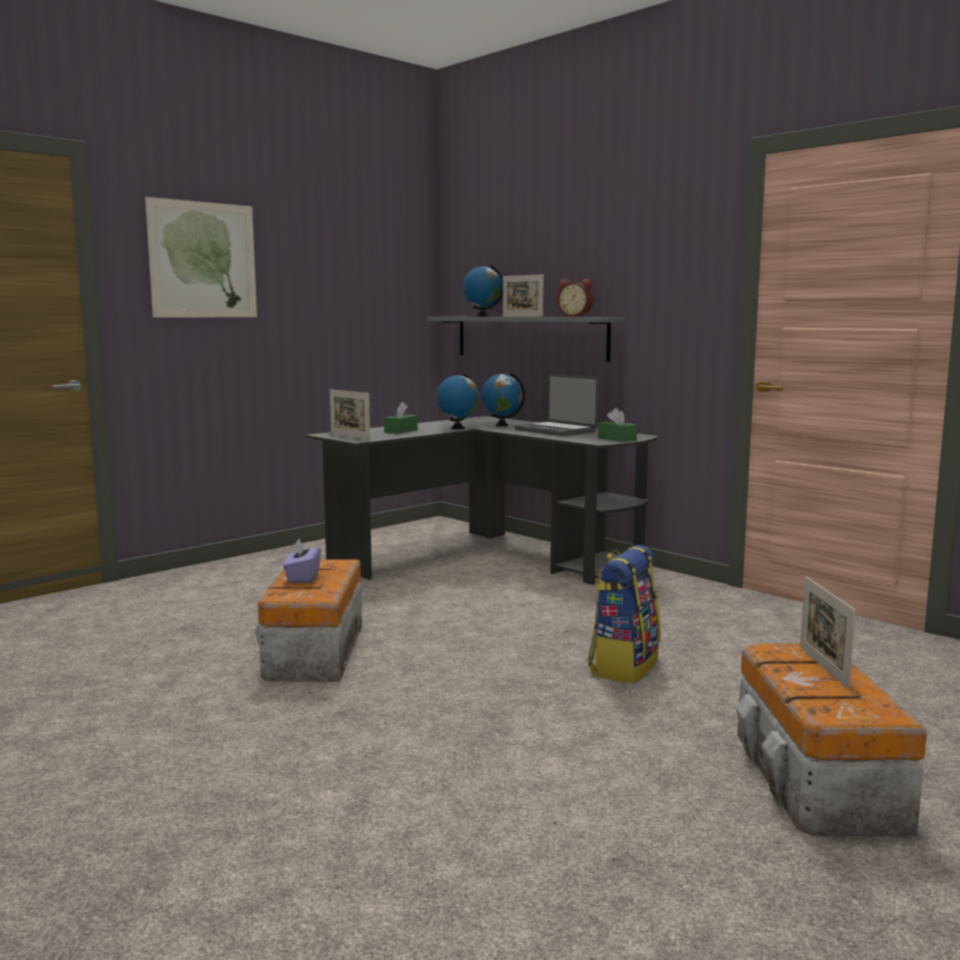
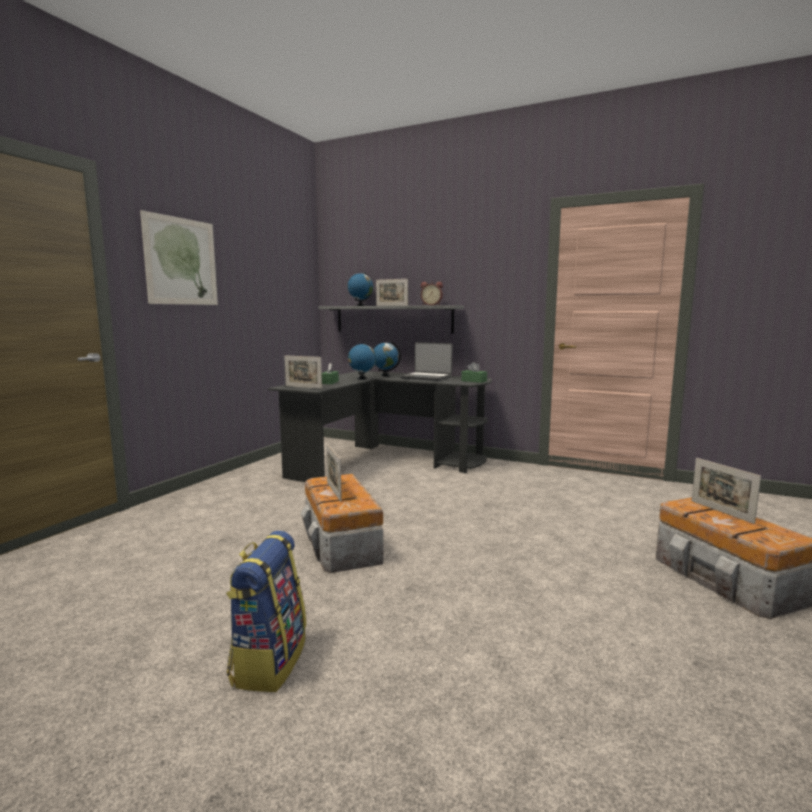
camera: 20 degrees left, 0 degrees up
(303, 577) = (334, 492): purple tissue box -> picture frame
(623, 666) = (544, 524): backpack -> backpack (268, 661)

